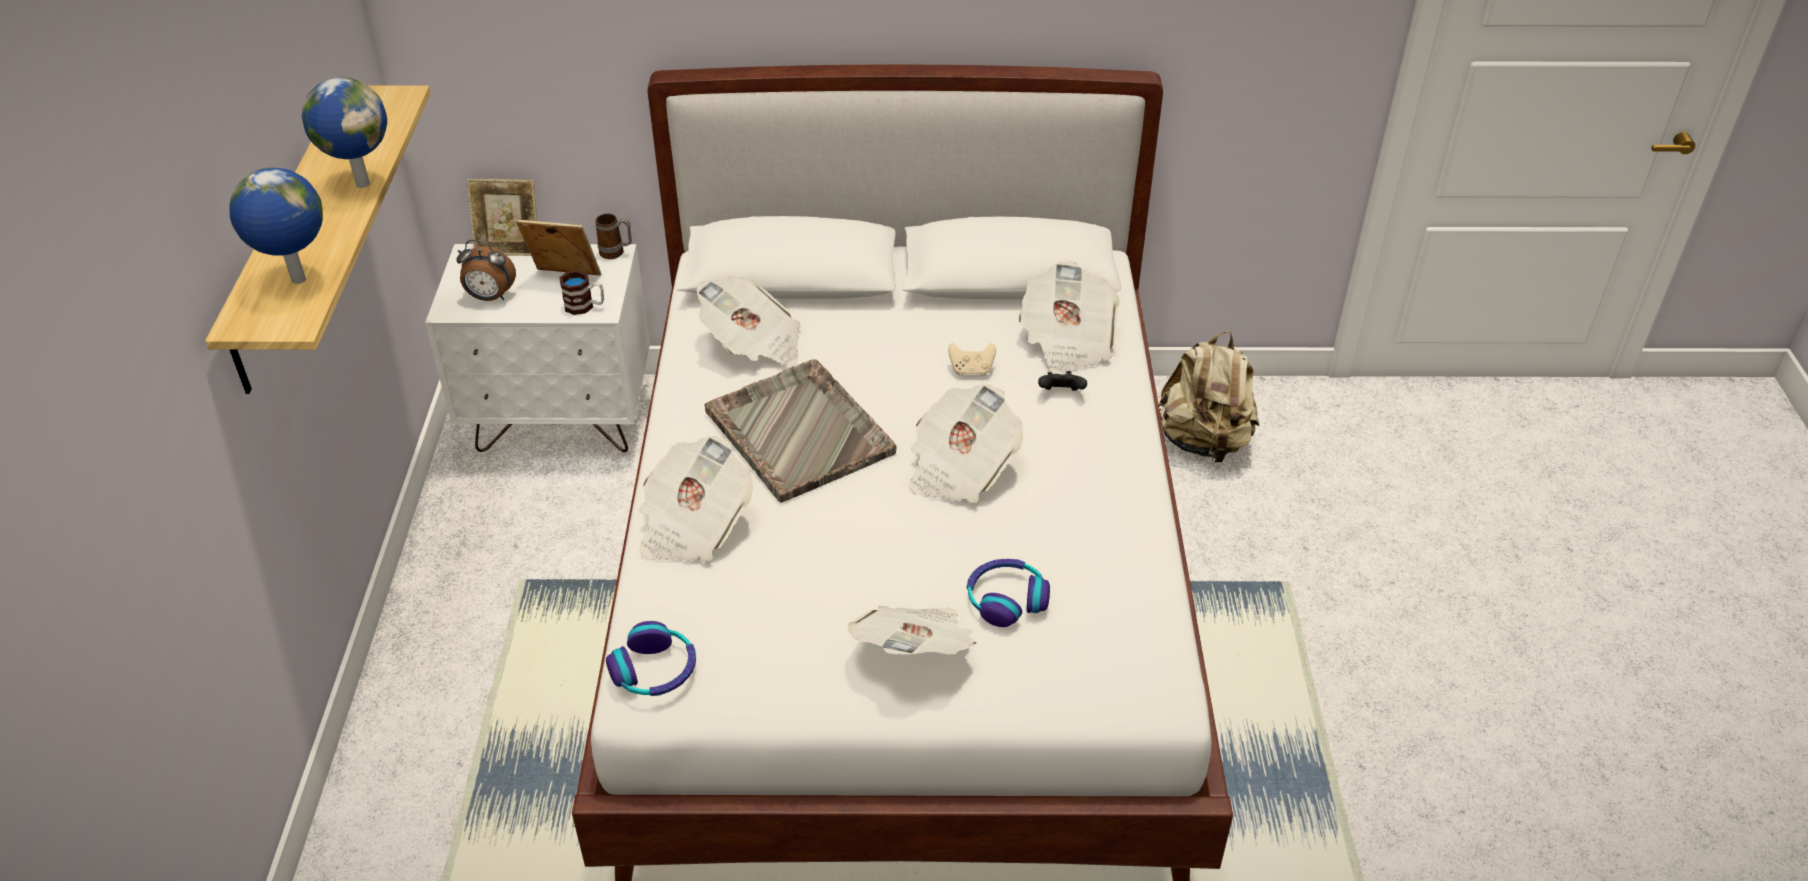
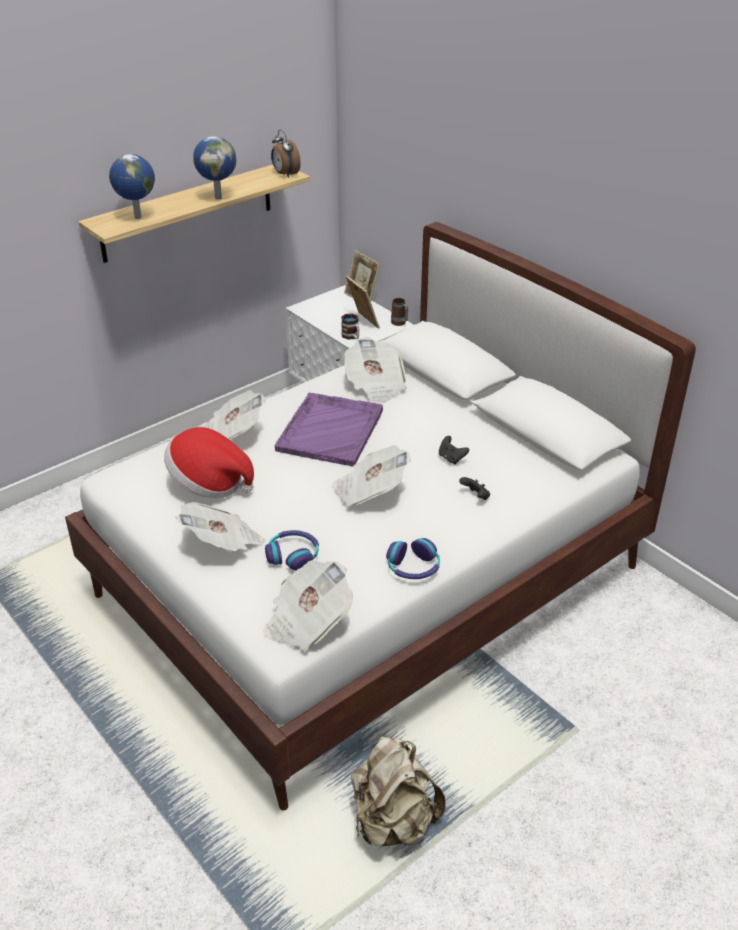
camera: 50 degrees right, 5 degrees down
(490, 297) = (323, 312): alarm clock -> alarm clock (285, 174)
(655, 671) = (127, 473): headphones -> headphones (413, 567)
(779, 599) = (209, 483): none -> hat
(798, 431) = (331, 430): grey tray -> purple tray
(971, 370) = (451, 458): beige game controller -> black game controller
(1067, 342) = (521, 478): newspaper -> newspaper (307, 622)
(1203, 442) = (645, 629): beige backpack -> beige backpack (393, 821)

